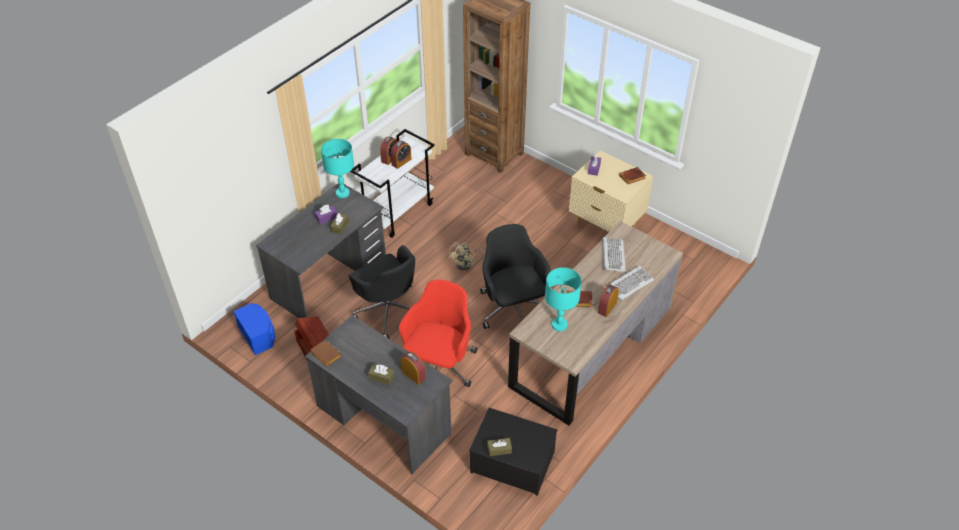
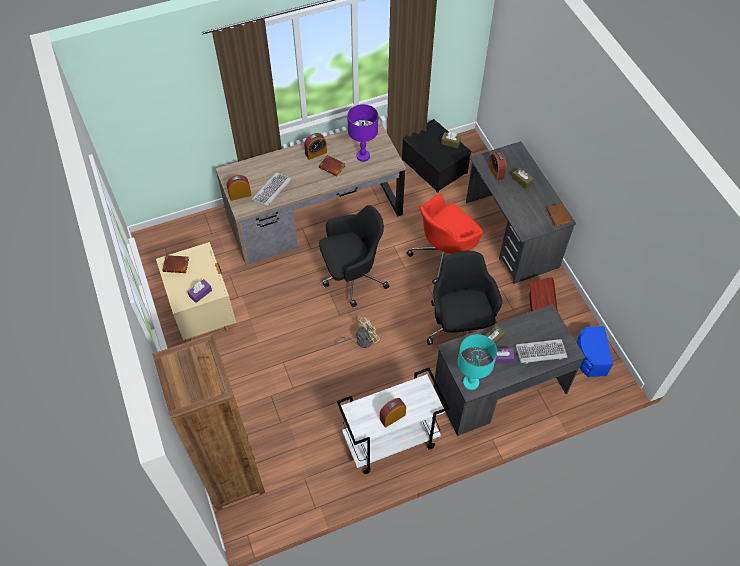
camera: 150 degrees left, 10 degrees up
(401, 162) = (383, 403): alarm clock -> alarm clock (240, 195)
(512, 308) = (352, 276): black office chair -> black office chair turned 120 degrees counterclockwise
(559, 325) = (363, 156): turquoise table lamp -> purple table lamp
(630, 283) = (281, 163): keyboard -> keyboard (540, 352)

